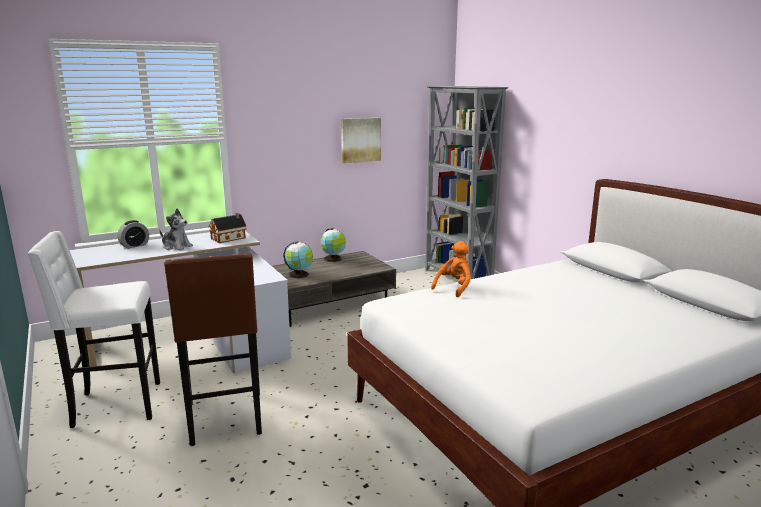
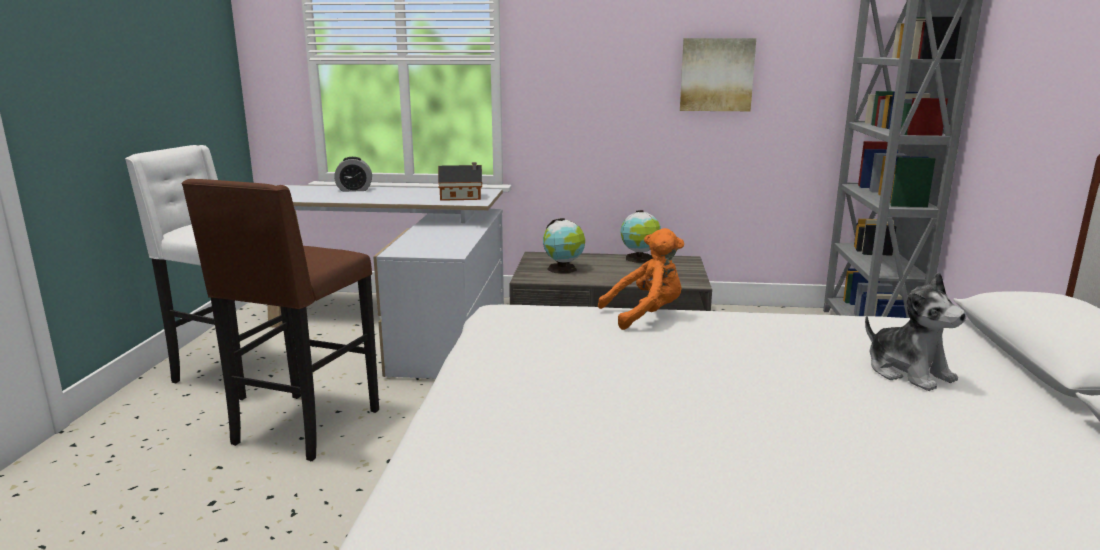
camera: 35 degrees right, 0 degrees up
(176, 246) = (390, 197): plush toy -> plush toy (908, 372)

